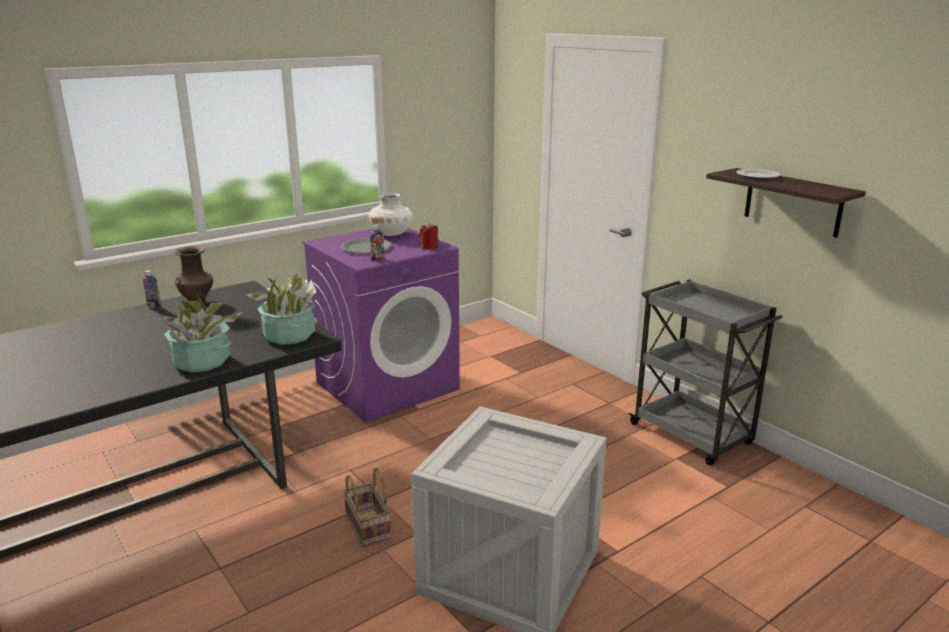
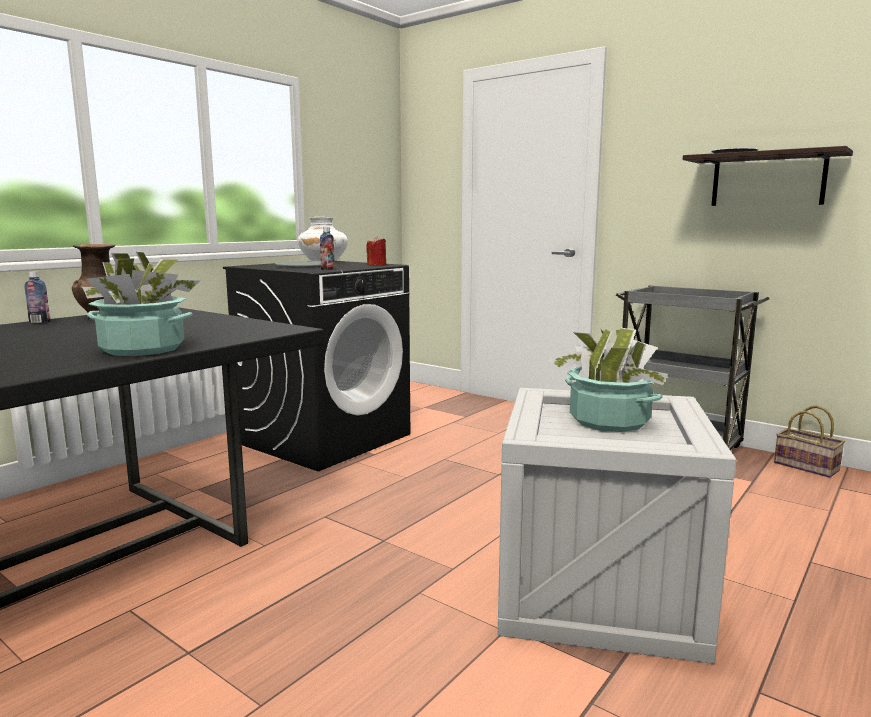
camera: 15 degrees left, 10 degrees down
(289, 335) = (252, 329): potted plant -> potted plant (609, 421)
(369, 527) = (386, 571): basket -> basket (808, 467)
(388, 385) = (326, 438): purple washing machine -> black washing machine

